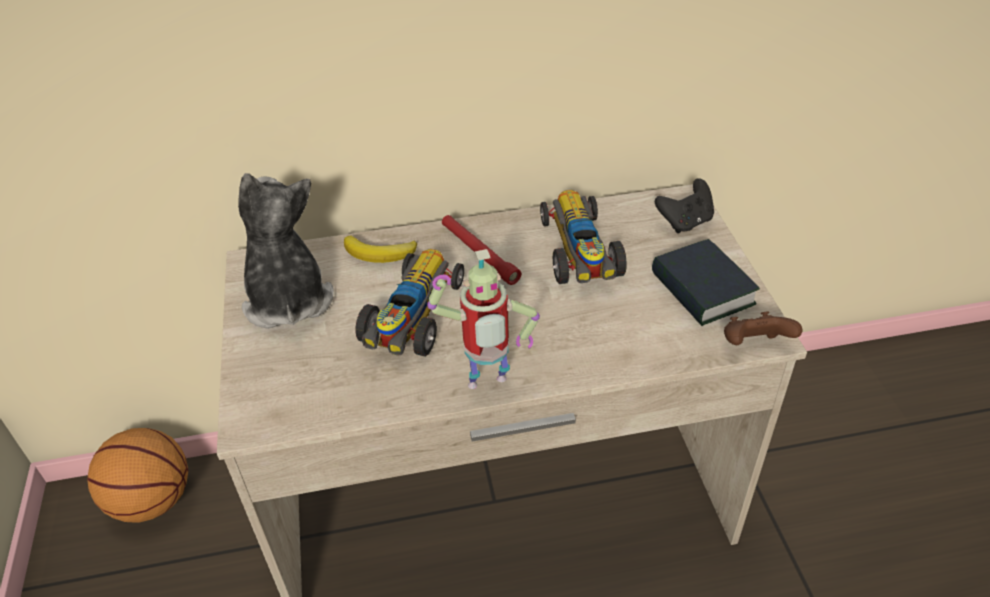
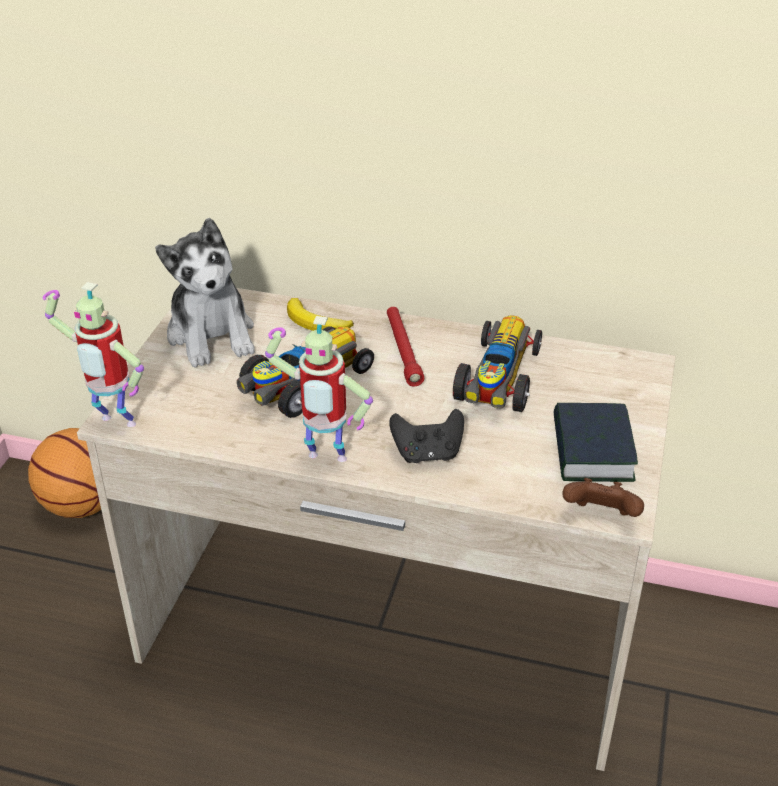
camera: 25 degrees right, 5 degrees down
(252, 429) = (114, 424): none -> toy robot
(287, 299) = (212, 335): plush toy -> plush toy turned 150 degrees clockwise
(685, 222) = (628, 386): black game controller -> black game controller (427, 454)

